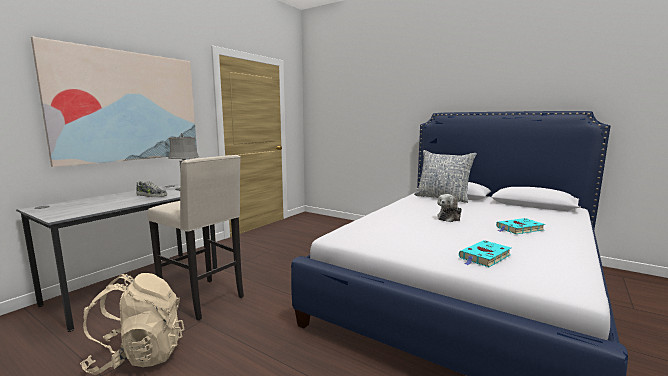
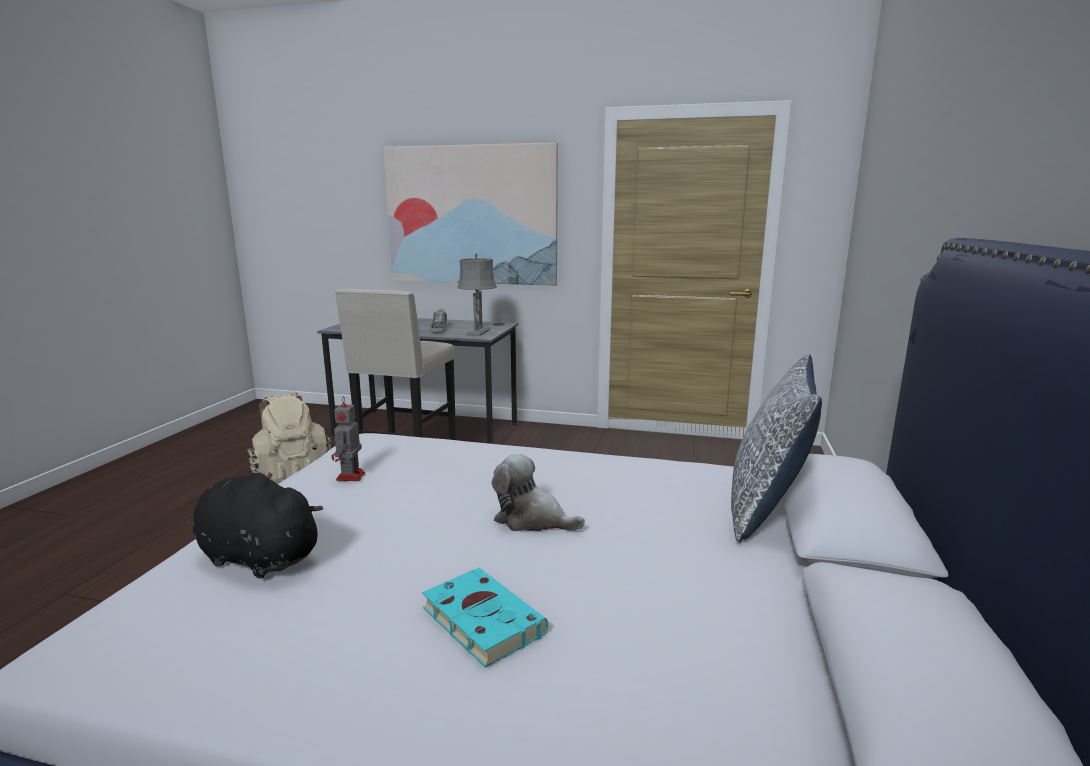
camera: 70 degrees right, 5 degrees up
(396, 240) = (350, 477): none -> toy robot
(484, 257) = (256, 557): turquoise book -> black plush toy

